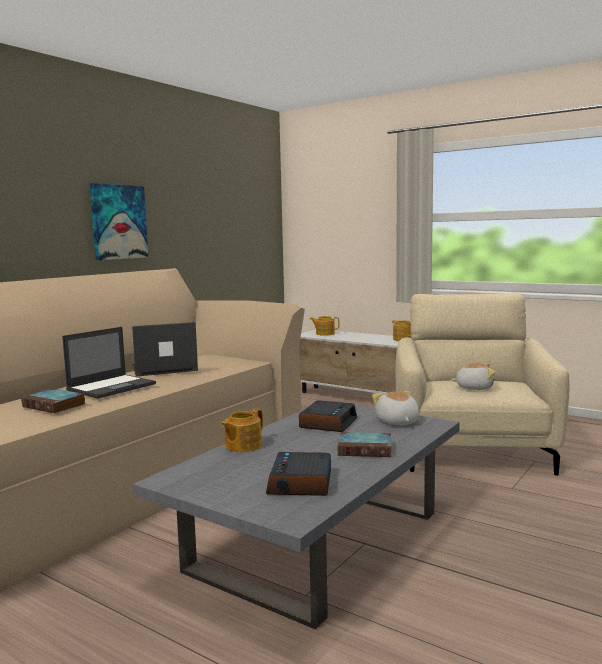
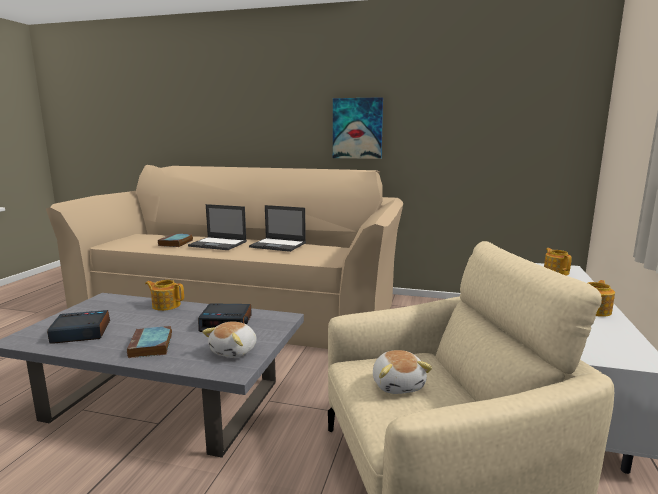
camera: 70 degrees right, 5 degrees up
(163, 369) = (278, 245): laptop -> laptop turned 150 degrees clockwise
(397, 422) = (235, 351): plush toy -> plush toy turned 150 degrees clockwise

